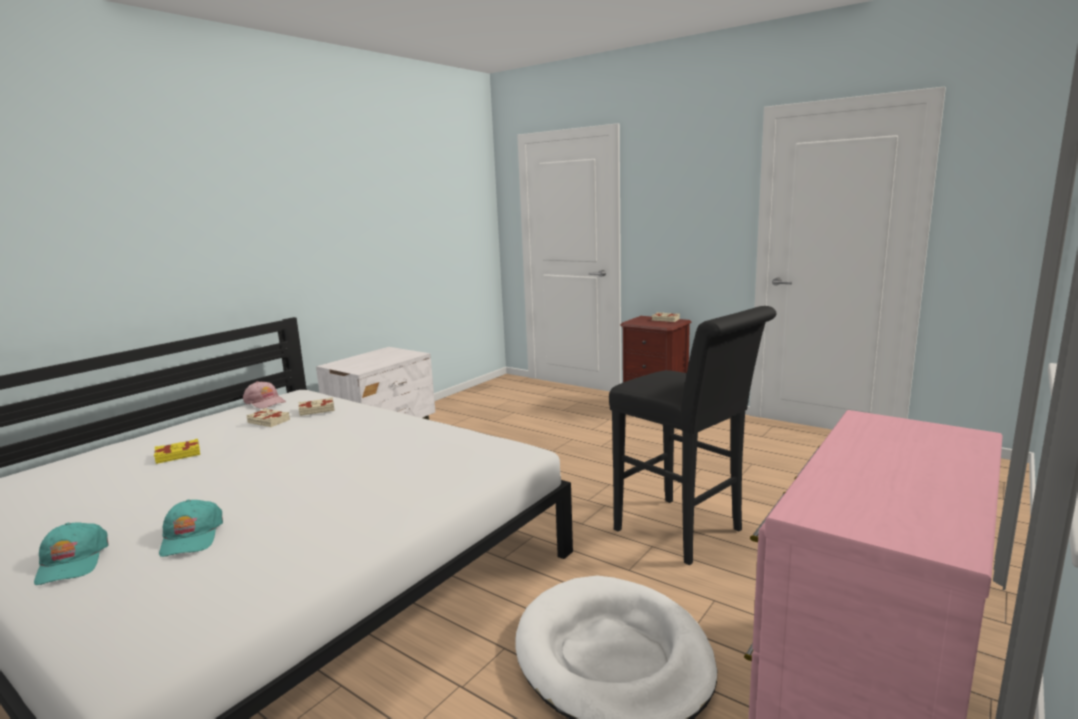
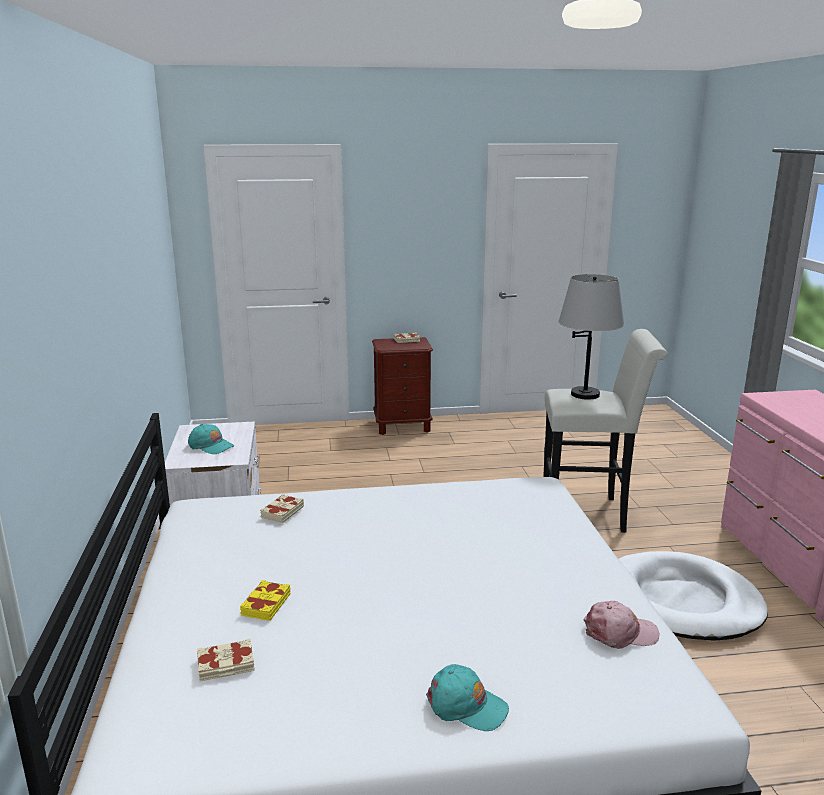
camera: 45 degrees left, 5 degrees up
(191, 537) = (499, 640): turquoise cap -> turquoise cap (211, 446)
(265, 402) = (191, 525): pink cap -> pink cap (620, 633)
(268, 421) = (267, 540): beige book -> beige book (226, 665)
(677, 378) = (585, 394): none -> grey table lamp
(685, 533) = (590, 514): black stool -> white stool

